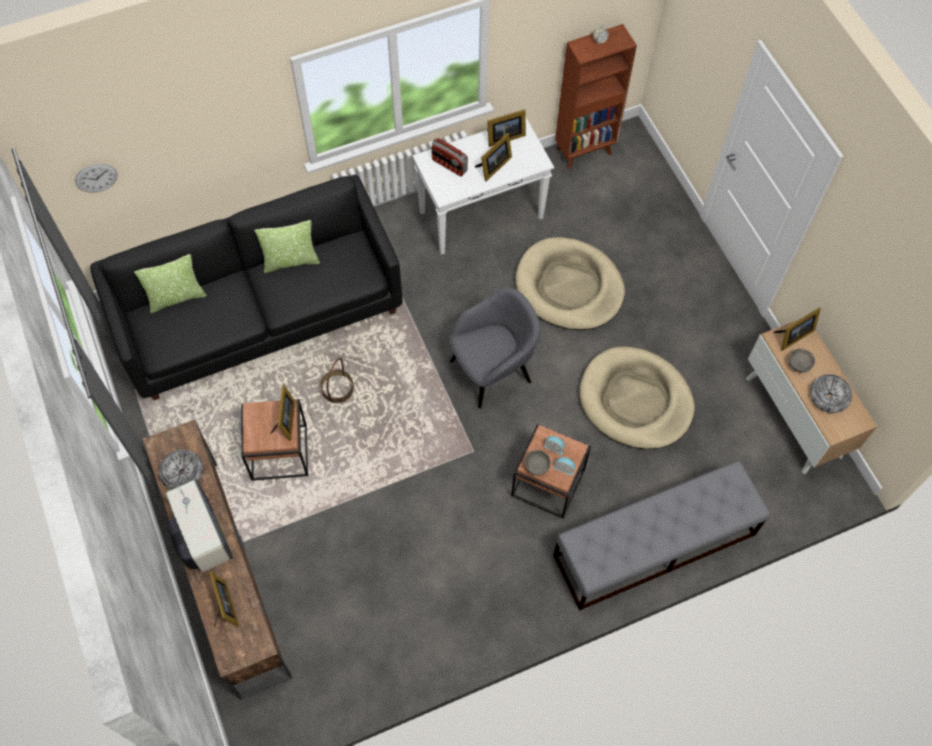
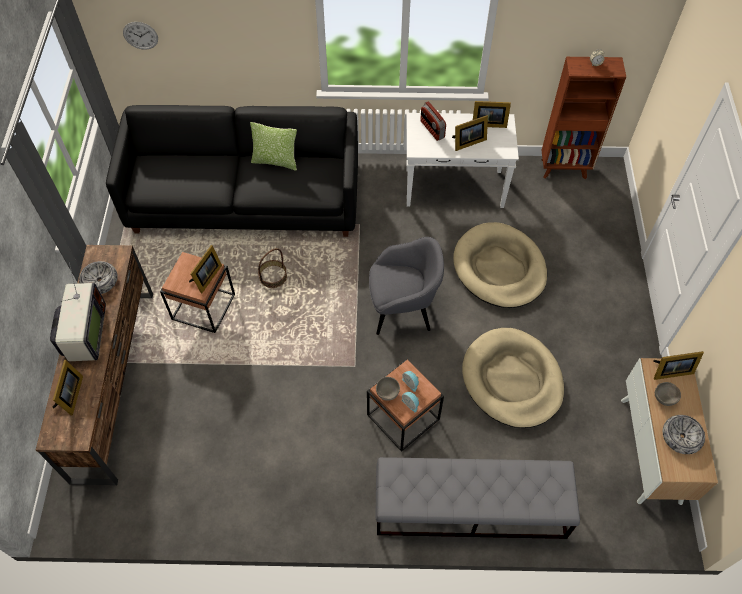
camera: 25 degrees right, 5 degrees down
(176, 297) = (177, 157): pillow -> none

